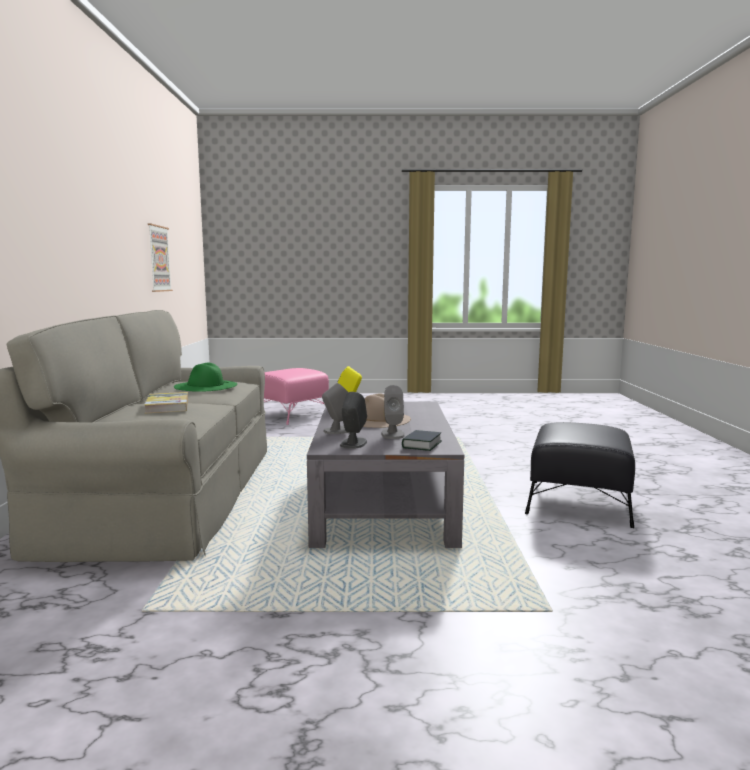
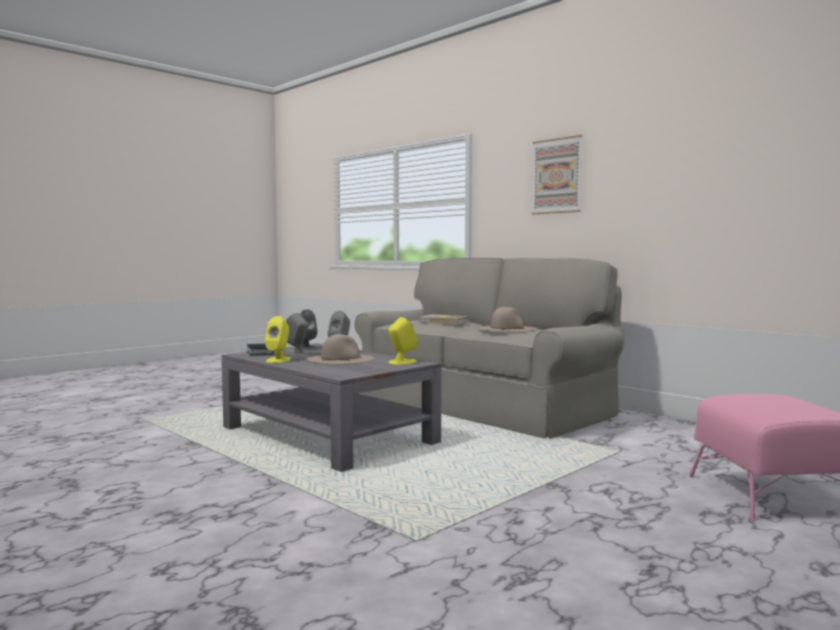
camera: 135 degrees right, 5 degrees down
(159, 258) = (790, 193): picture -> picture (557, 176)
(205, 386) = (507, 329): green hat -> beige hat
(428, 429) = (278, 360): none -> yellow speaker
(578, 502) = (138, 481): black ottoman -> none

